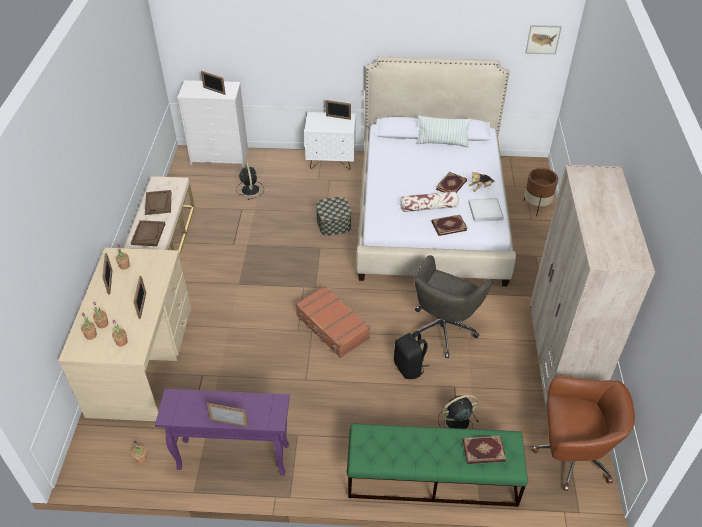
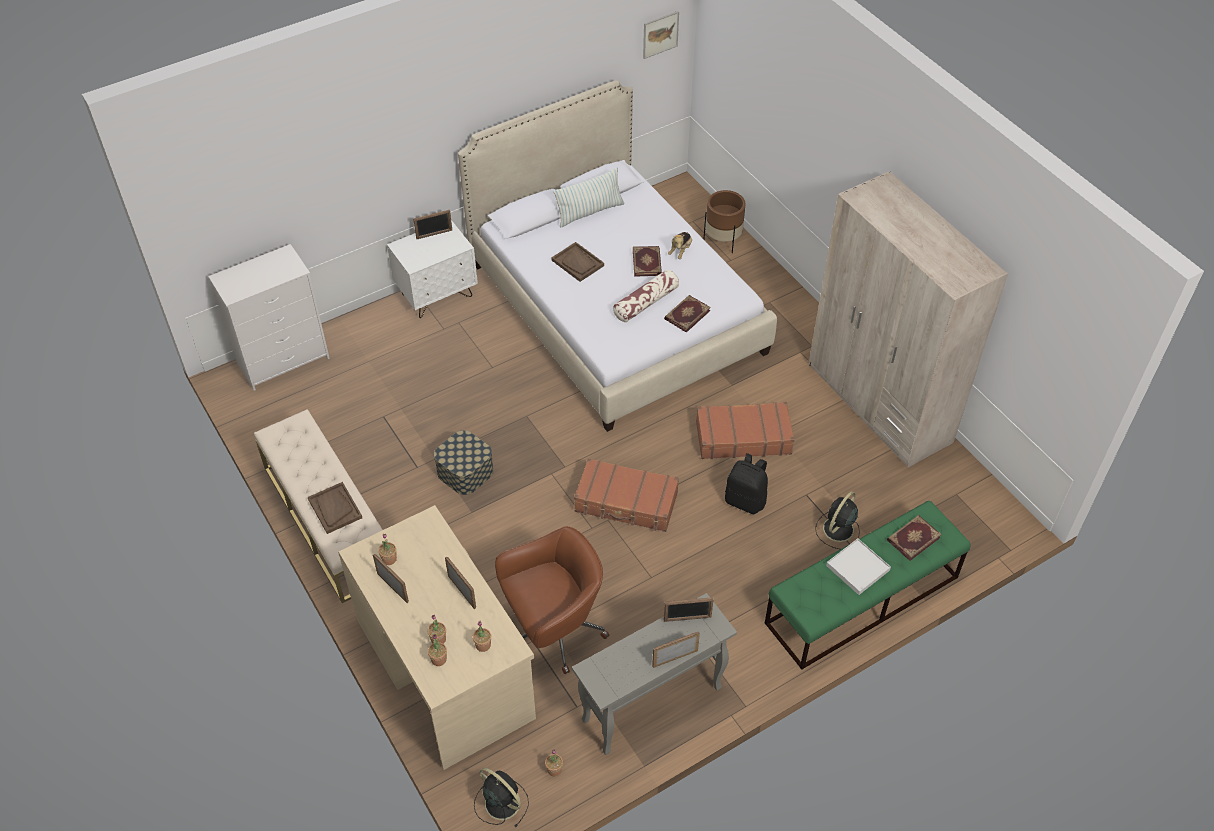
camera: 35 degrees left, 5 degrees up
(158, 203) = (306, 463): brown tray -> brown tray (578, 263)
(214, 91) = (268, 273): picture frame -> picture frame (687, 618)
(232, 457) = (651, 705): purple console table -> grey console table
(250, 189) = (368, 384): black fan -> black fan (501, 802)
(333, 224) = (515, 377): storage box -> storage box (465, 472)
(443, 328) = (743, 437): grey office chair -> brown suitcase
(485, 211) = (709, 277): white tray -> white tray (857, 568)
(571, 455) = (964, 500): brown office chair -> brown office chair (554, 630)

